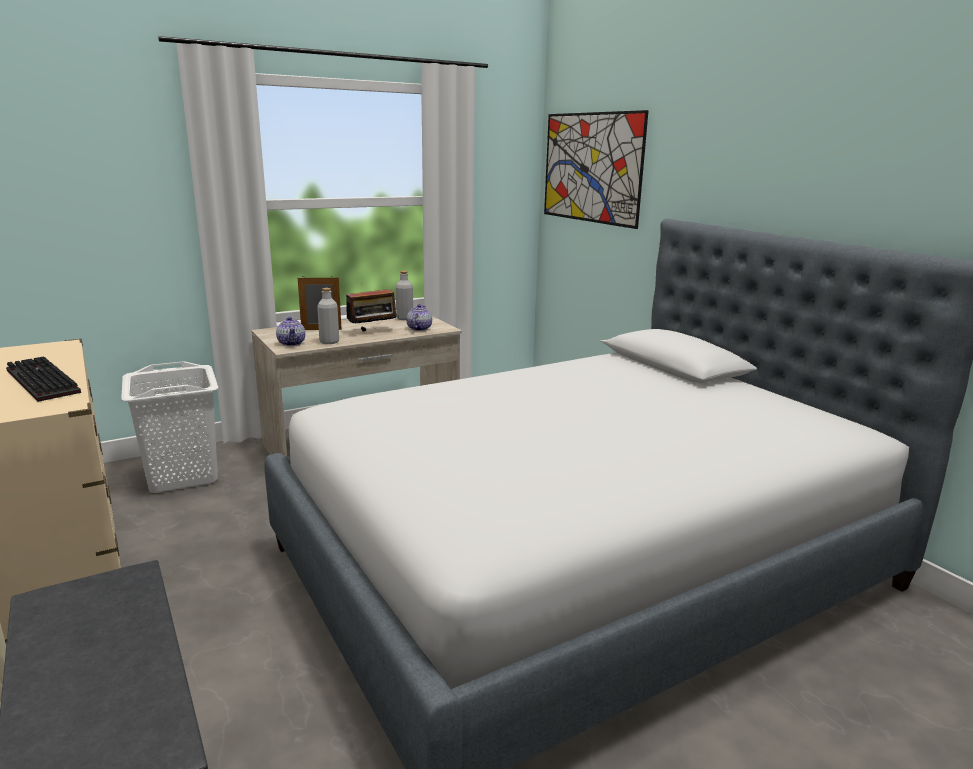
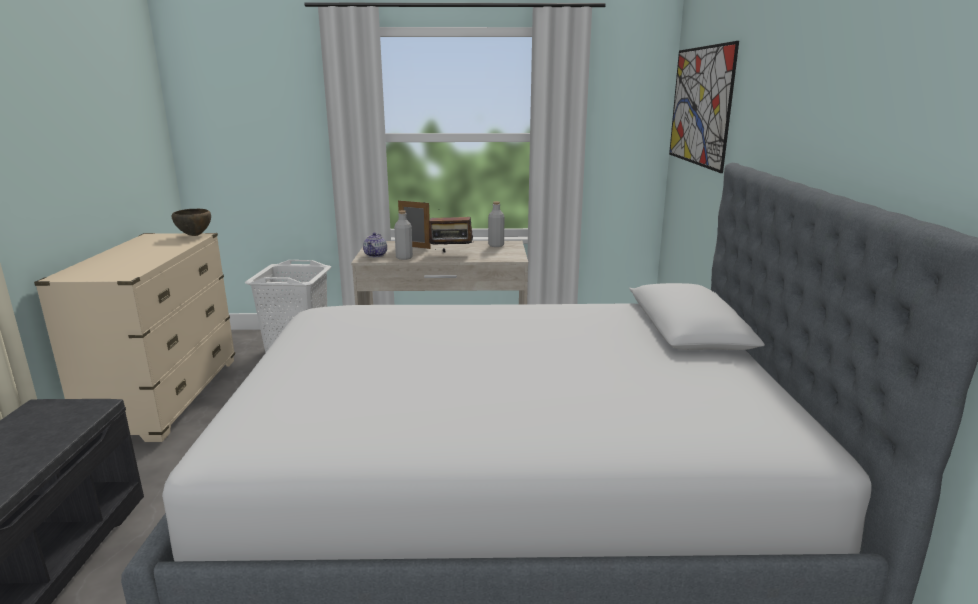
camera: 30 degrees right, 0 degrees up
(39, 381) = (141, 258): keyboard -> none
(56, 345) = (195, 235): none -> brown bowl
(419, 328) = (492, 256): teapot -> none

